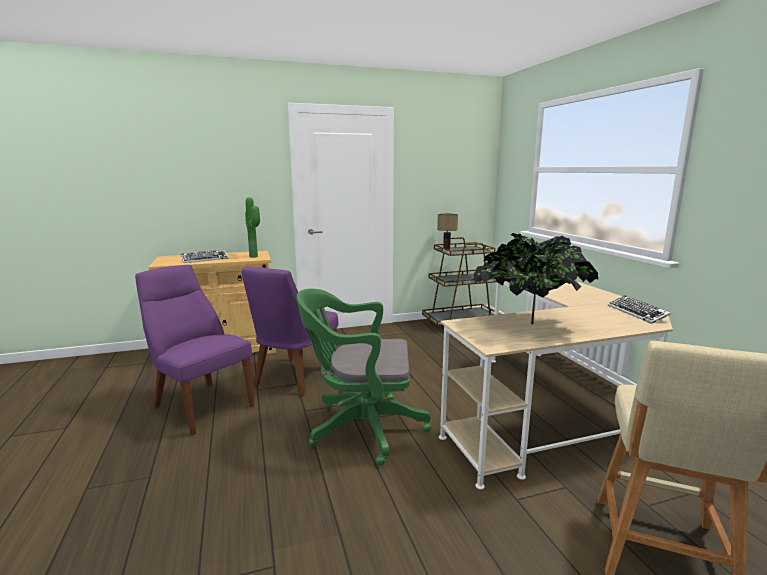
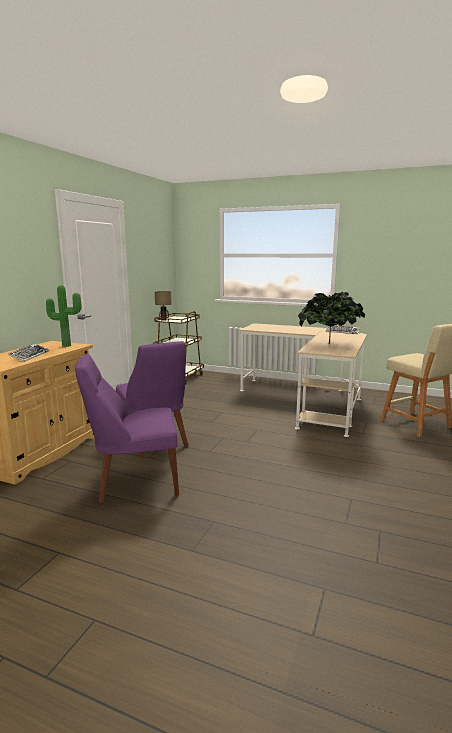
camera: 50 degrees left, 0 degrees up
(361, 428) = (257, 442): green office chair -> none

